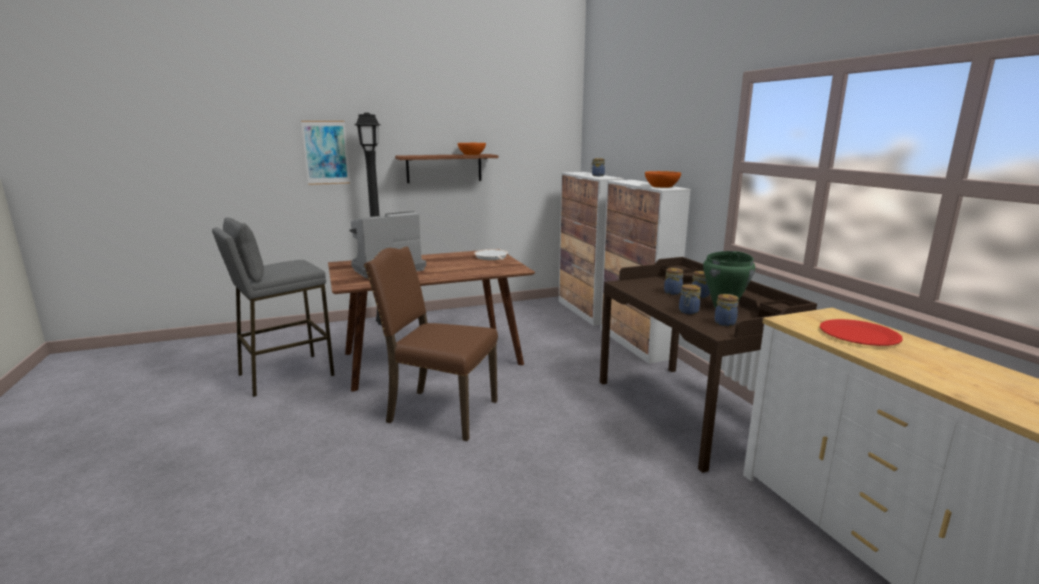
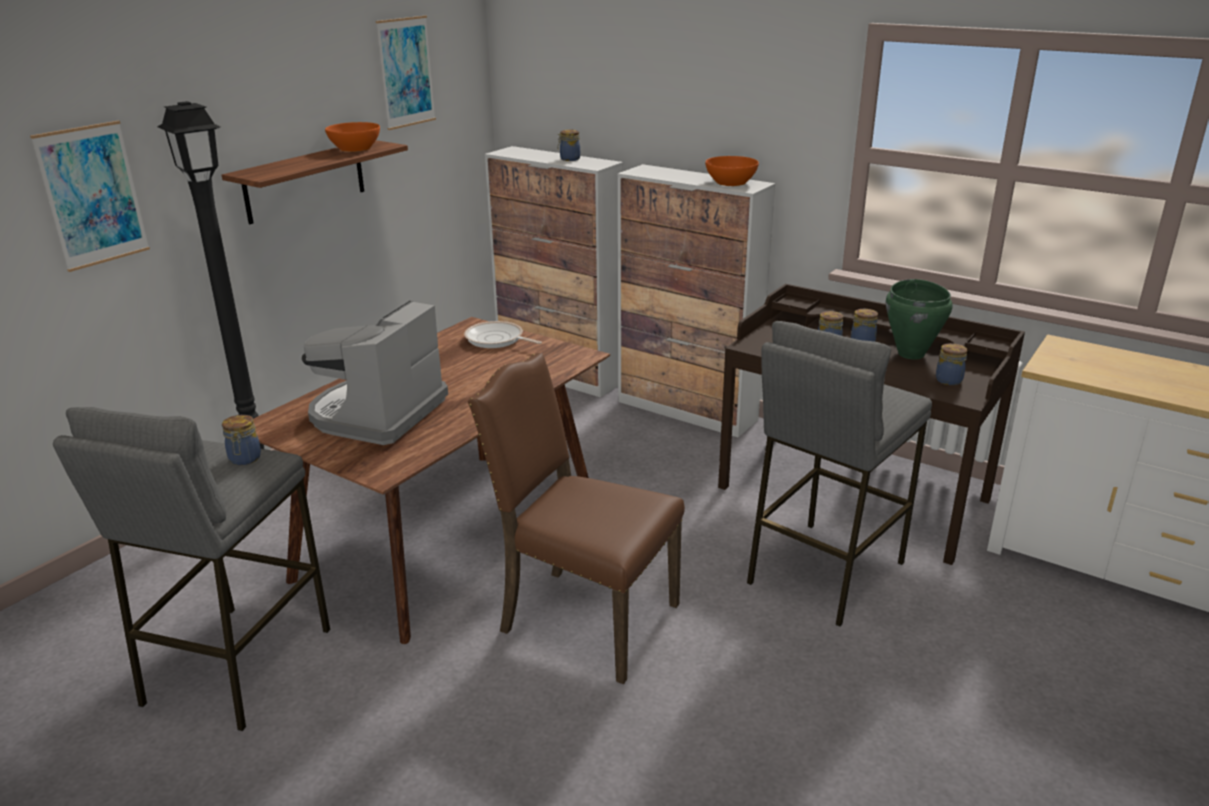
camera: 35 degrees left, 10 degrees up
(439, 412) = (584, 619): brown chair -> brown chair turned 45 degrees clockwise
(518, 122) = (406, 72): none -> picture
(603, 442) = (823, 572): none -> grey stool
(688, 312) = (892, 374): jar -> jar (244, 459)
(858, 335) = (1123, 369): red plate -> none

